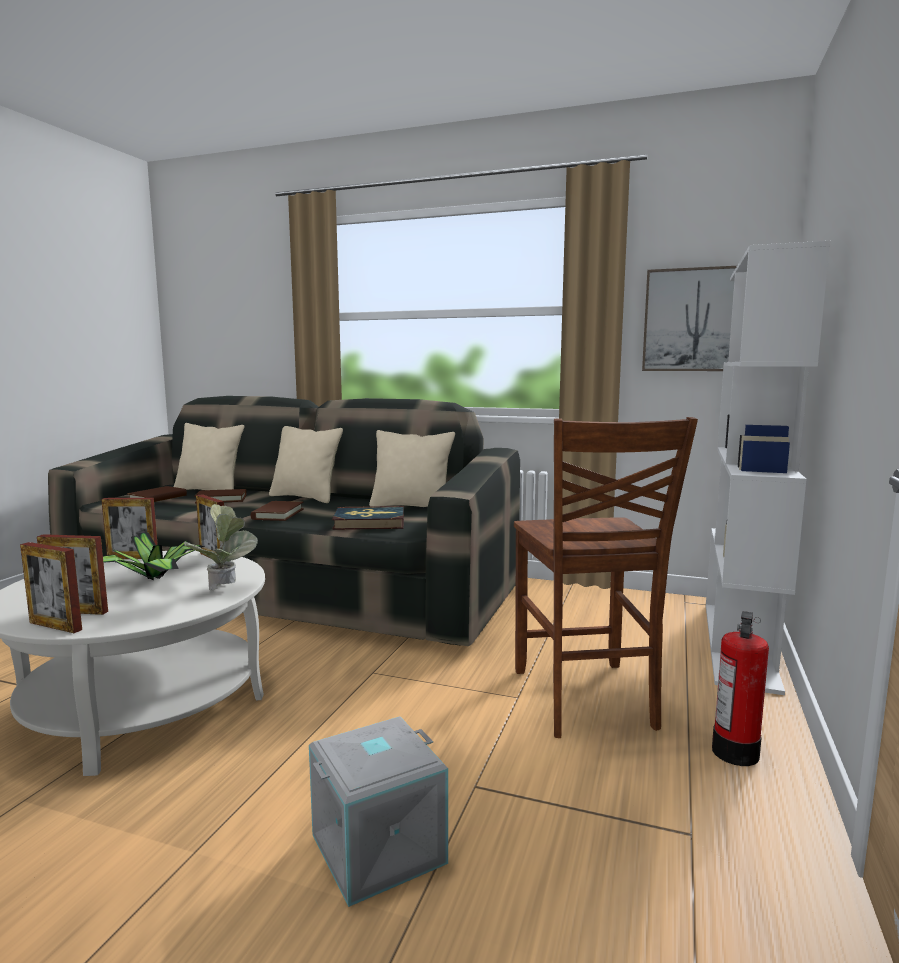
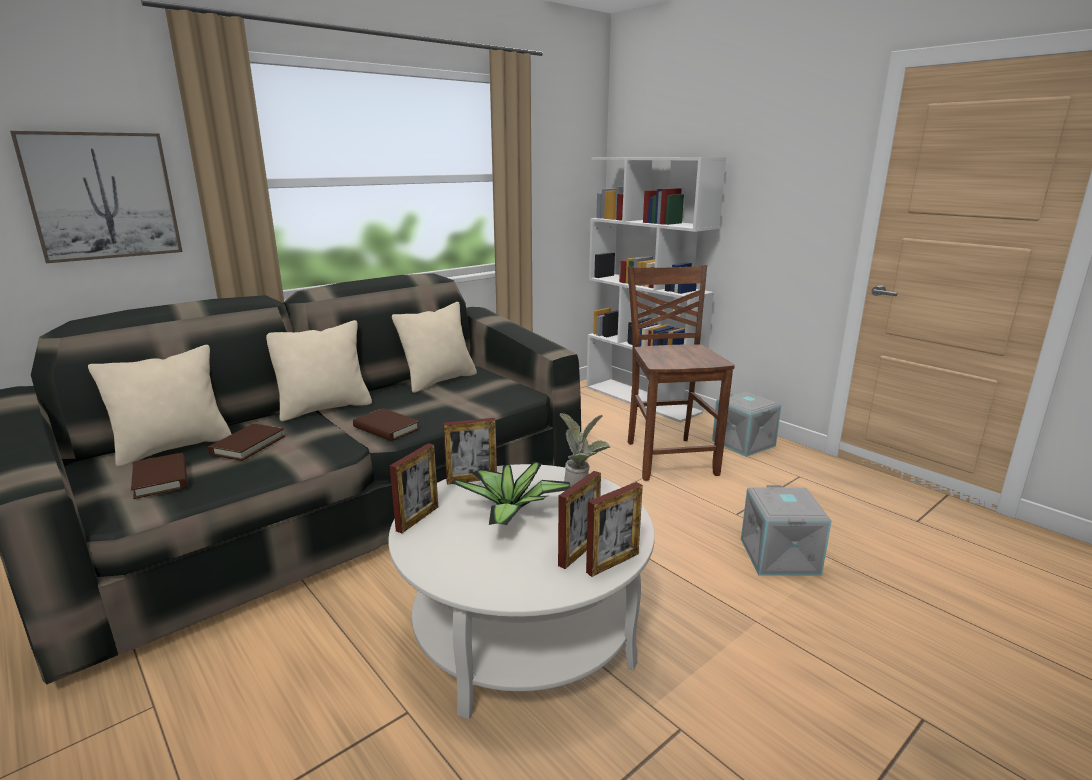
camera: 60 degrees left, 10 degrees up
(369, 522) = (477, 401): book -> none
(585, 700) = (669, 457): brown chair -> brown chair turned 120 degrees counterclockwise
(697, 320) = (562, 186): picture -> picture (102, 196)
(736, 752) = (744, 443): fire extinguisher -> grey storage box

